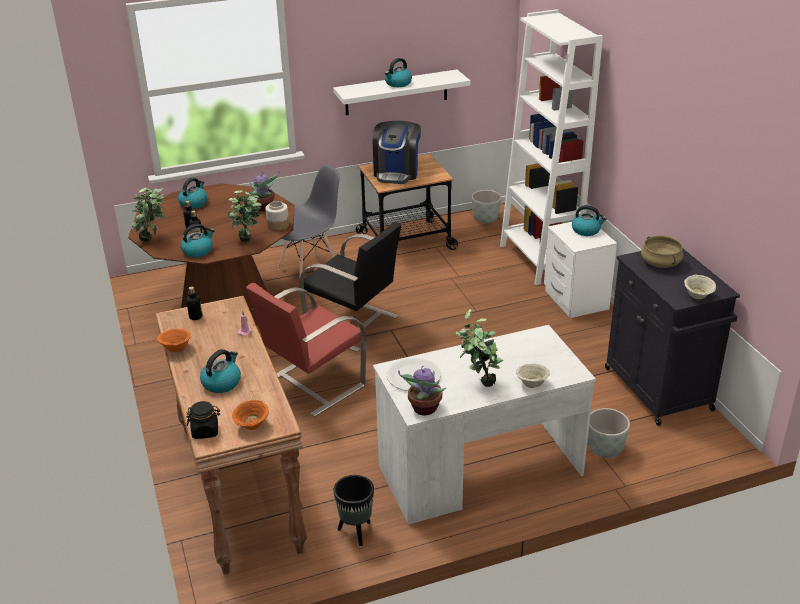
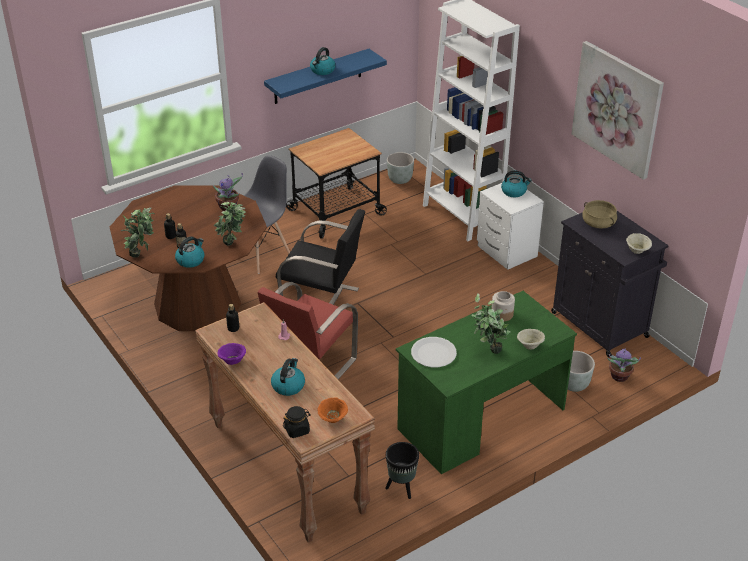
camera: 15 degrees left, 5 degrees up
(176, 349) = (232, 361): orange bowl -> purple bowl
(193, 203) = (159, 210): kettle -> none
(277, 225) = (251, 224): jar -> jar (501, 314)
(396, 92) = (318, 77): white shelf -> blue shelf
(397, 172) = (327, 152): coffee machine -> none
(424, 409) = (454, 381): potted plant -> potted plant (619, 377)
(479, 471) = (481, 419): white desk -> green desk
(693, 126) = (617, 109): none -> picture

